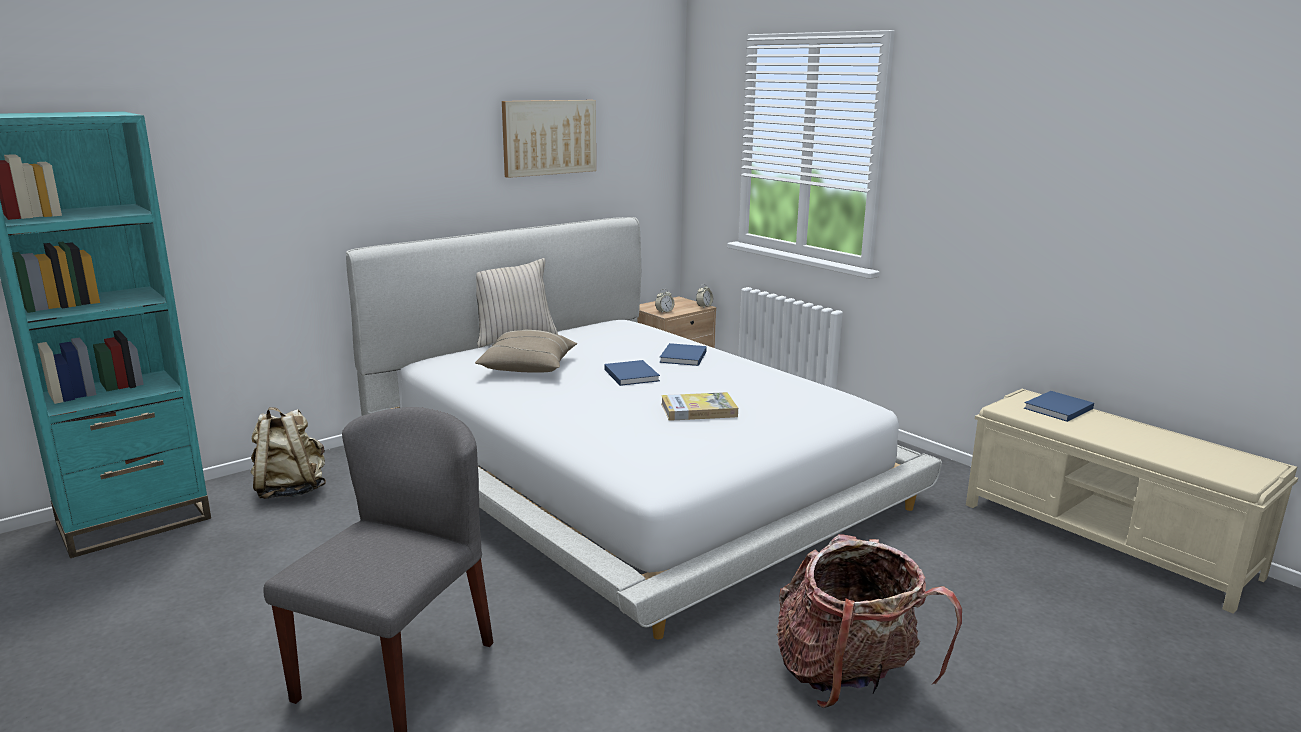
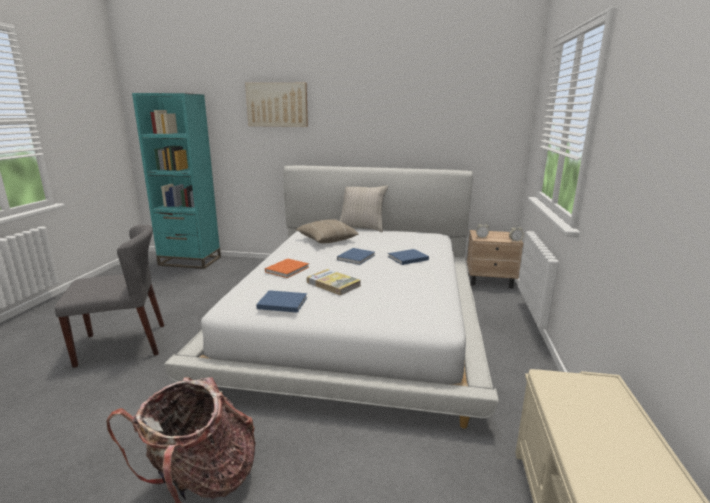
camera: 50 degrees right, 0 degrees up
(290, 490) = (239, 269): beige backpack -> none
(549, 137) = (418, 115): picture -> picture (277, 105)
(601, 416) = (288, 269): none -> orange book
(1057, 409) = (605, 406): blue book -> blue book (281, 303)

